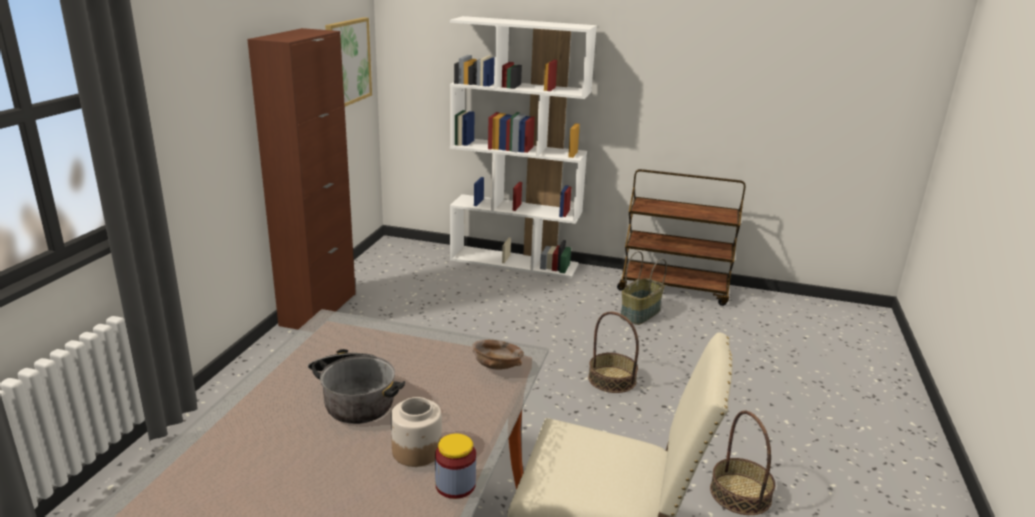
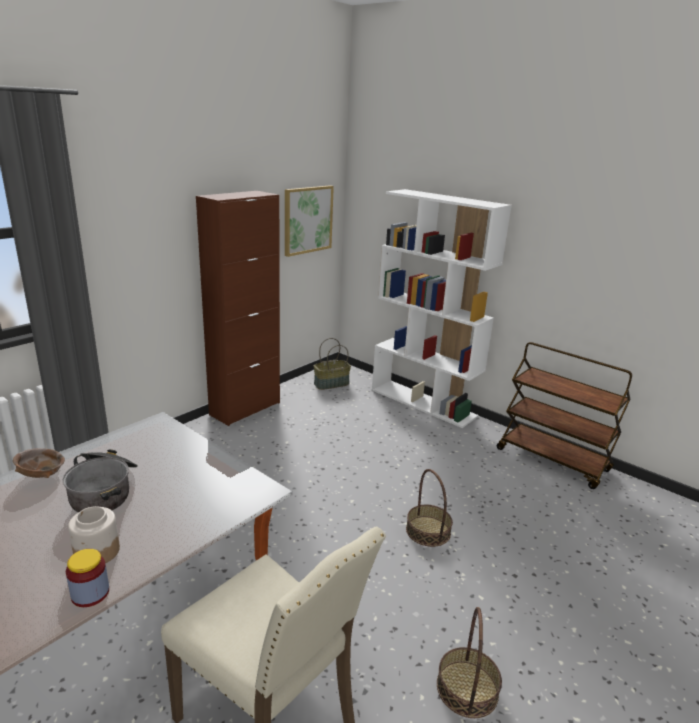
camera: 25 degrees right, 0 degrees up
(497, 367) = (233, 496): brown bowl -> brown bowl (41, 474)
(640, 314) = (502, 476): basket -> basket (331, 384)

